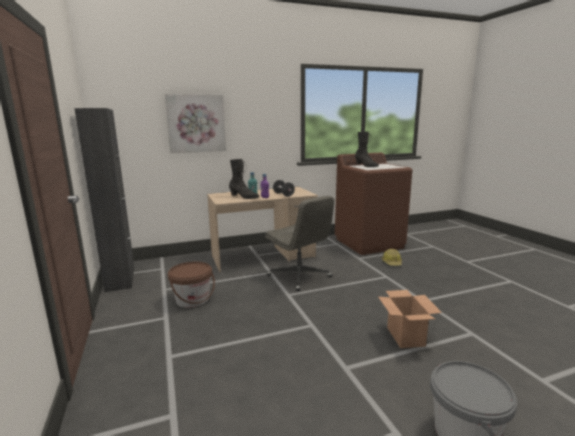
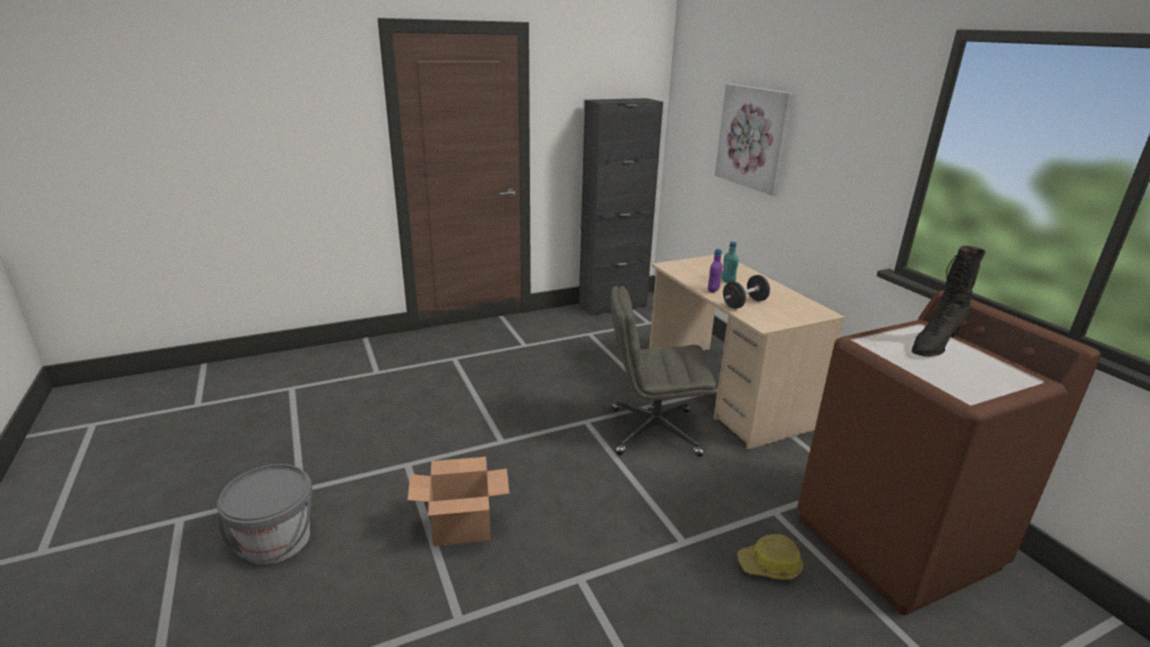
camera: 85 degrees right, 10 degrees up
(192, 299) = (565, 354): brown bucket -> none
(244, 197) = (706, 277): black boot -> none
(300, 276) = (653, 432): grey office chair -> grey office chair turned 45 degrees clockwise

